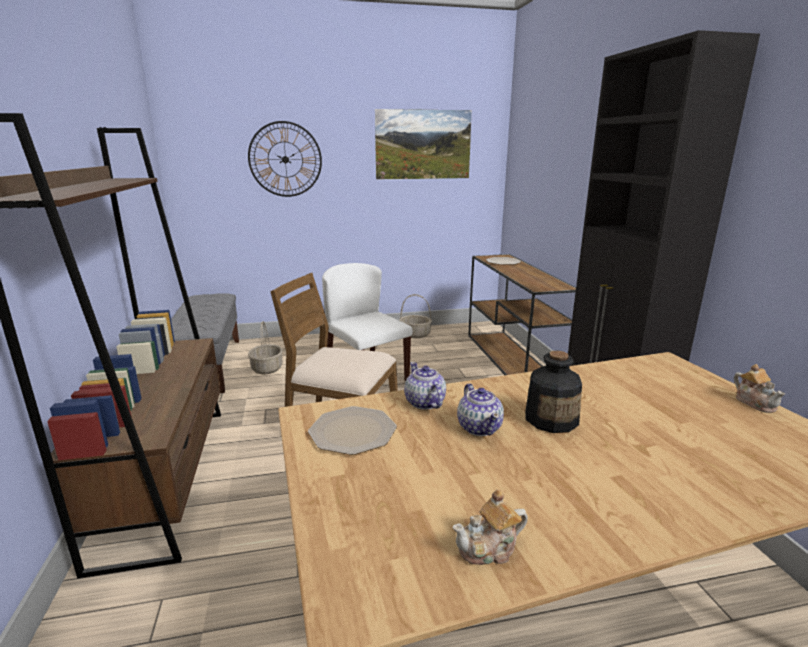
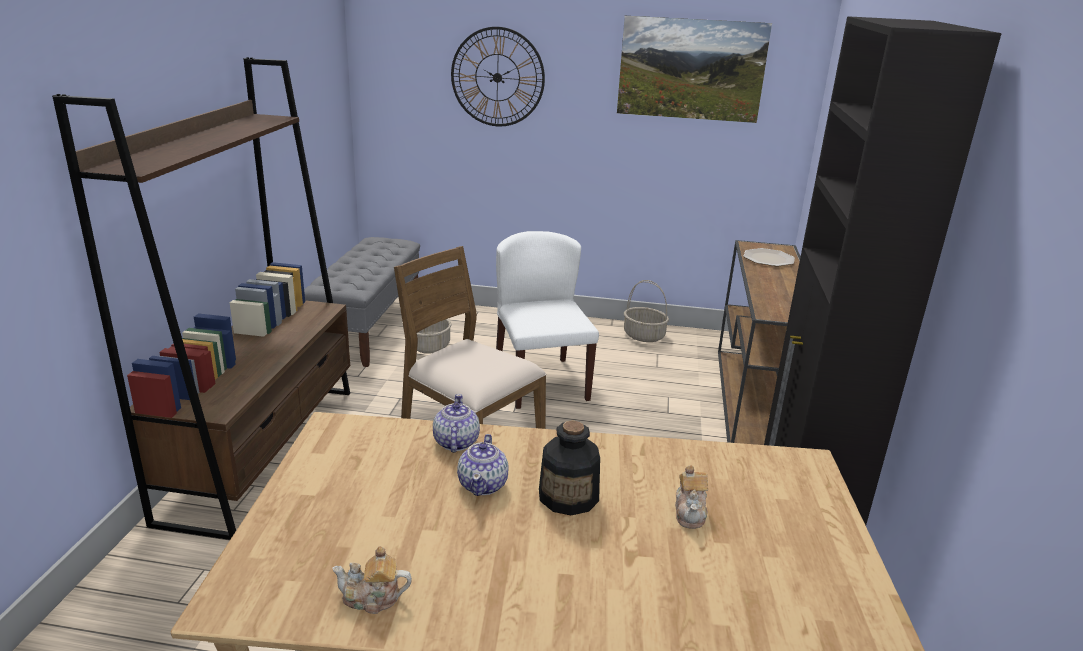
camera: 20 degrees right, 5 degrees up
(353, 431) = (359, 455): plate -> none
(755, 402) = (849, 545): teapot -> teapot (690, 512)

